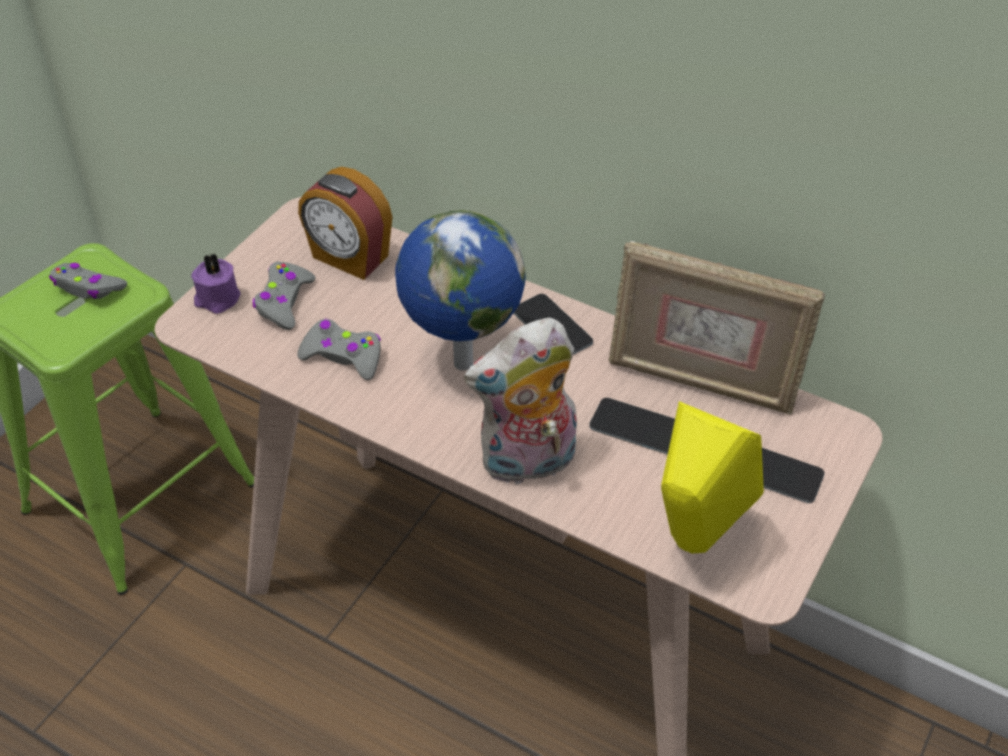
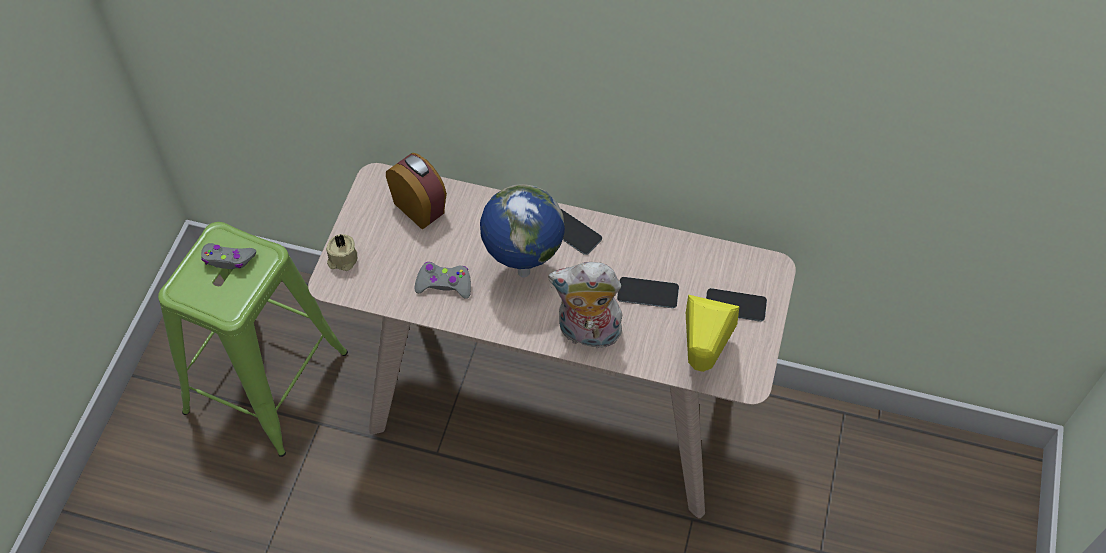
camera: 15 degrees left, 10 degrees up
(217, 299) = (342, 259): purple candle -> beige candle
(284, 302) = (389, 252): grey game controller -> none
(349, 258) = (420, 207): alarm clock -> alarm clock turned 150 degrees counterclockwise
(527, 464) = (587, 334): plush toy -> plush toy turned 45 degrees clockwise
(701, 382) = (677, 252): picture frame -> none

